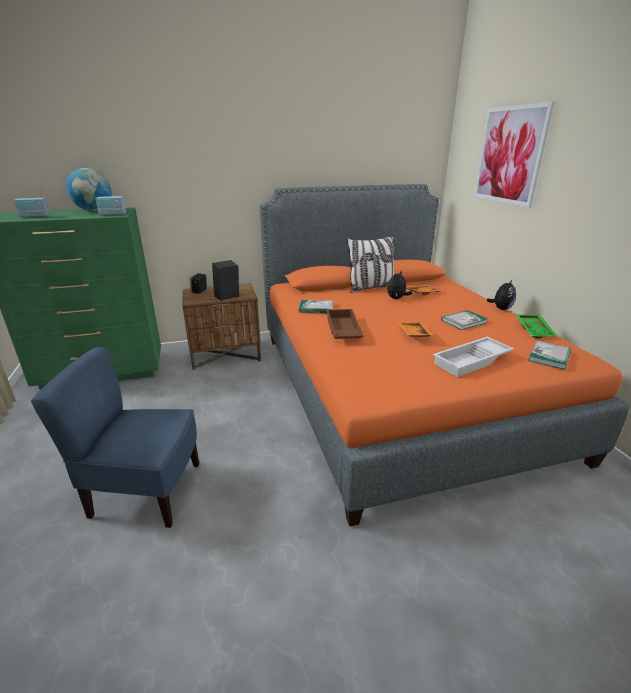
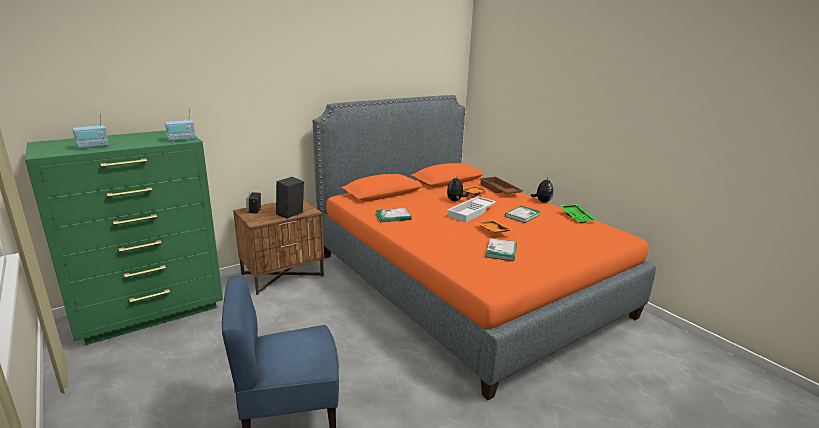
camera: 20 degrees left, 5 degrees down
(94, 210) = (148, 135): globe -> none
(342, 330) = (431, 234): brown tray -> brown tray (499, 190)
(371, 288) = (426, 192): pillow -> none
(472, 361) = (549, 247): white tray -> white tray (472, 212)
(509, 155) = (530, 75): picture -> none
(549, 356) = (598, 236): book -> book (501, 251)

